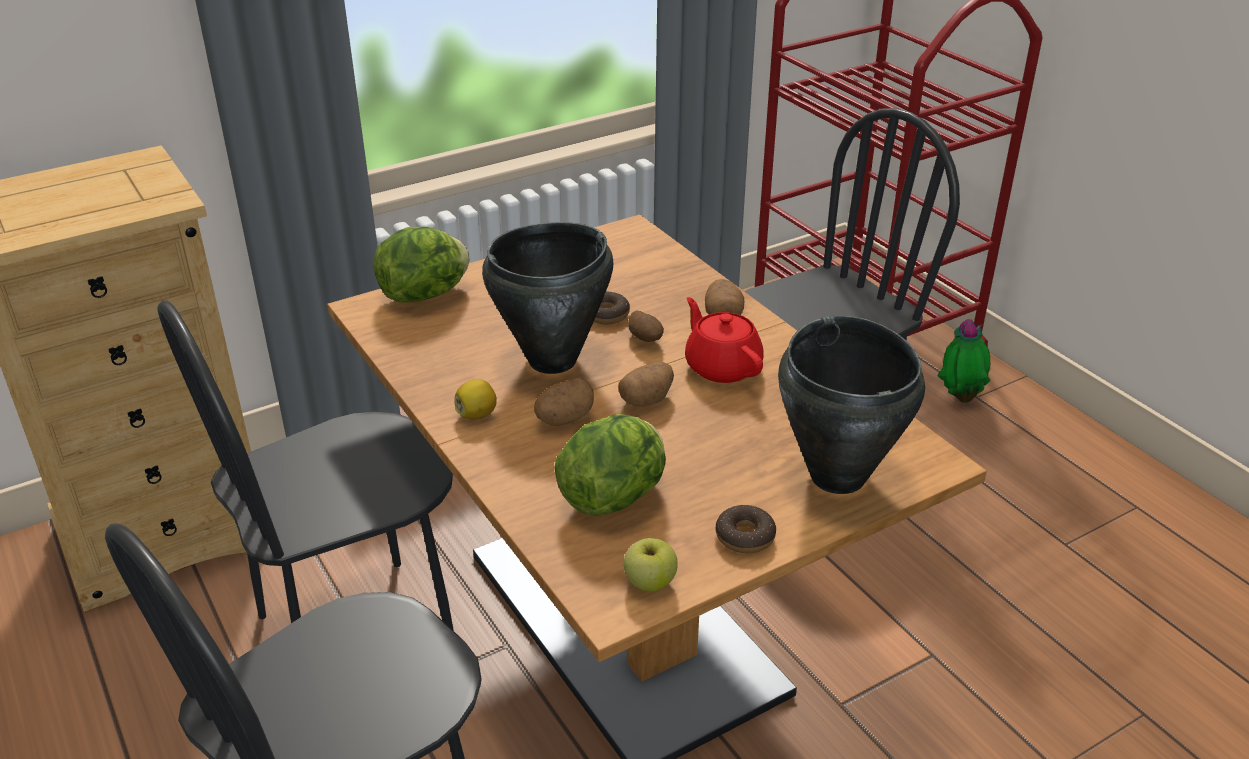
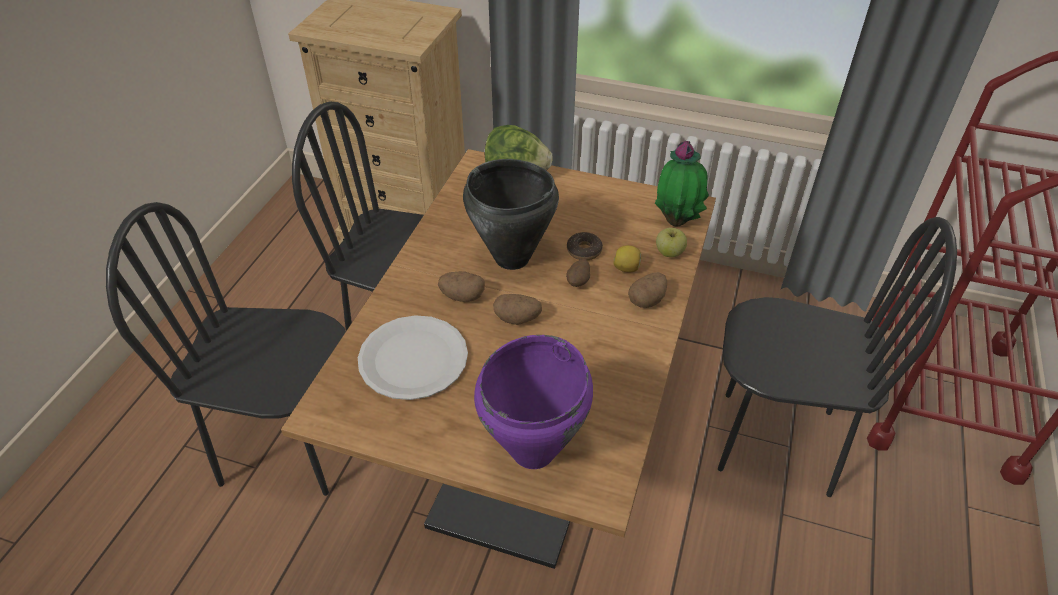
camera: 50 degrees right, 10 degrees up
(477, 414) = (430, 261): lemon -> lemon (626, 268)
(615, 496) = (413, 359): lettuce -> white plate
(650, 582) = (352, 417): apple -> apple (669, 252)
(722, 366) = (590, 331): red teapot -> none
(745, 536) = (430, 437): donut -> none
(838, 475) = (534, 450): black cooking pot -> purple cooking pot
(960, 397) = (950, 496): potted plant -> potted plant (677, 221)

